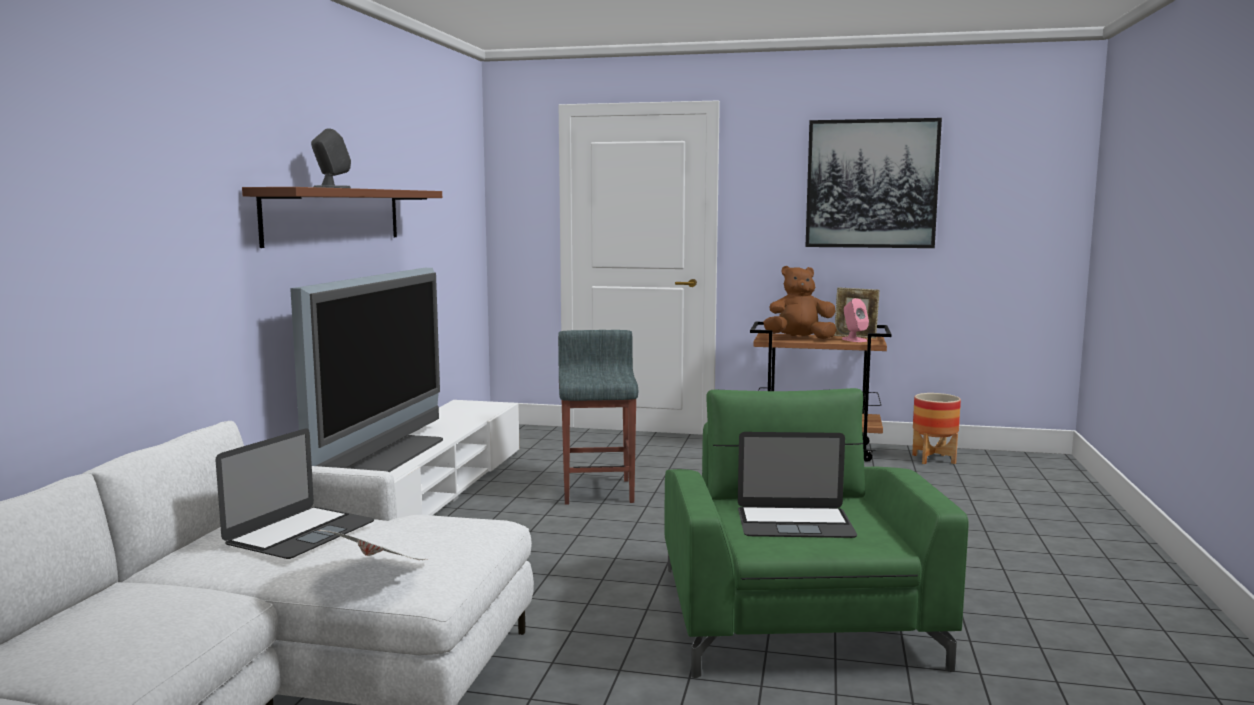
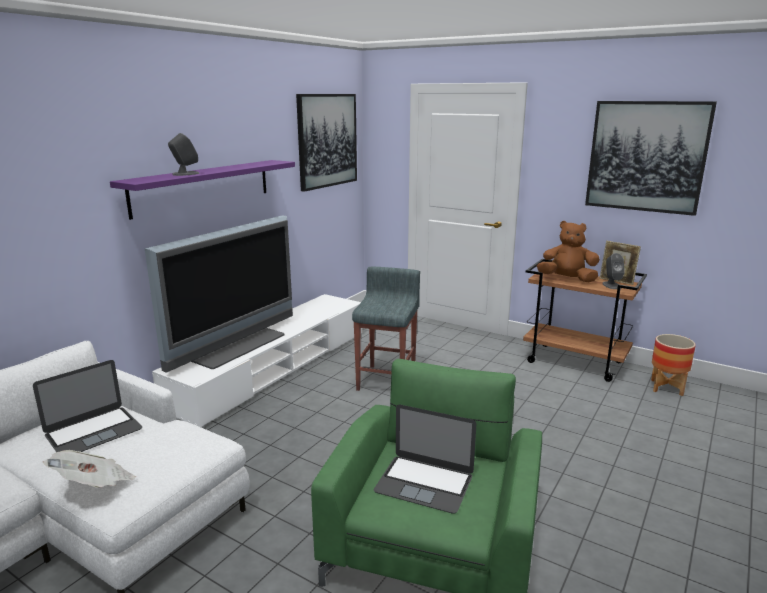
camera: 20 degrees right, 10 degrees up
(335, 215) = (203, 187): brown shelf -> purple shelf
(453, 176) = (327, 140): none -> picture
(854, 340) = (611, 285): pink speaker -> grey speaker

